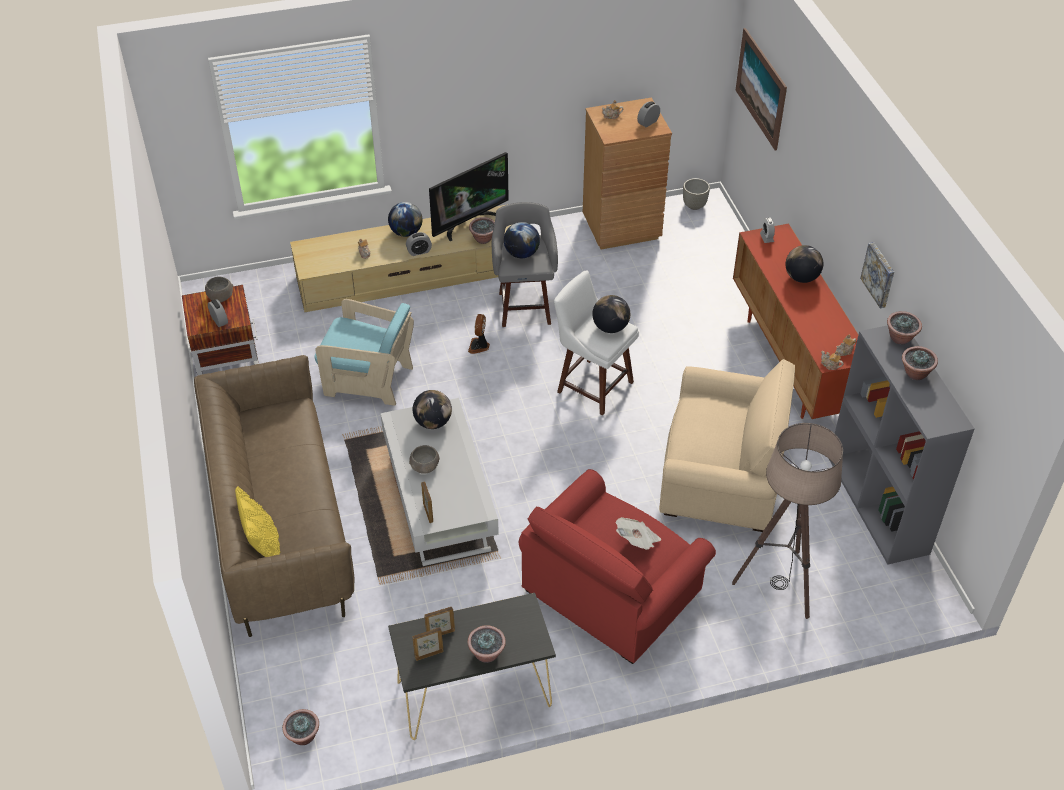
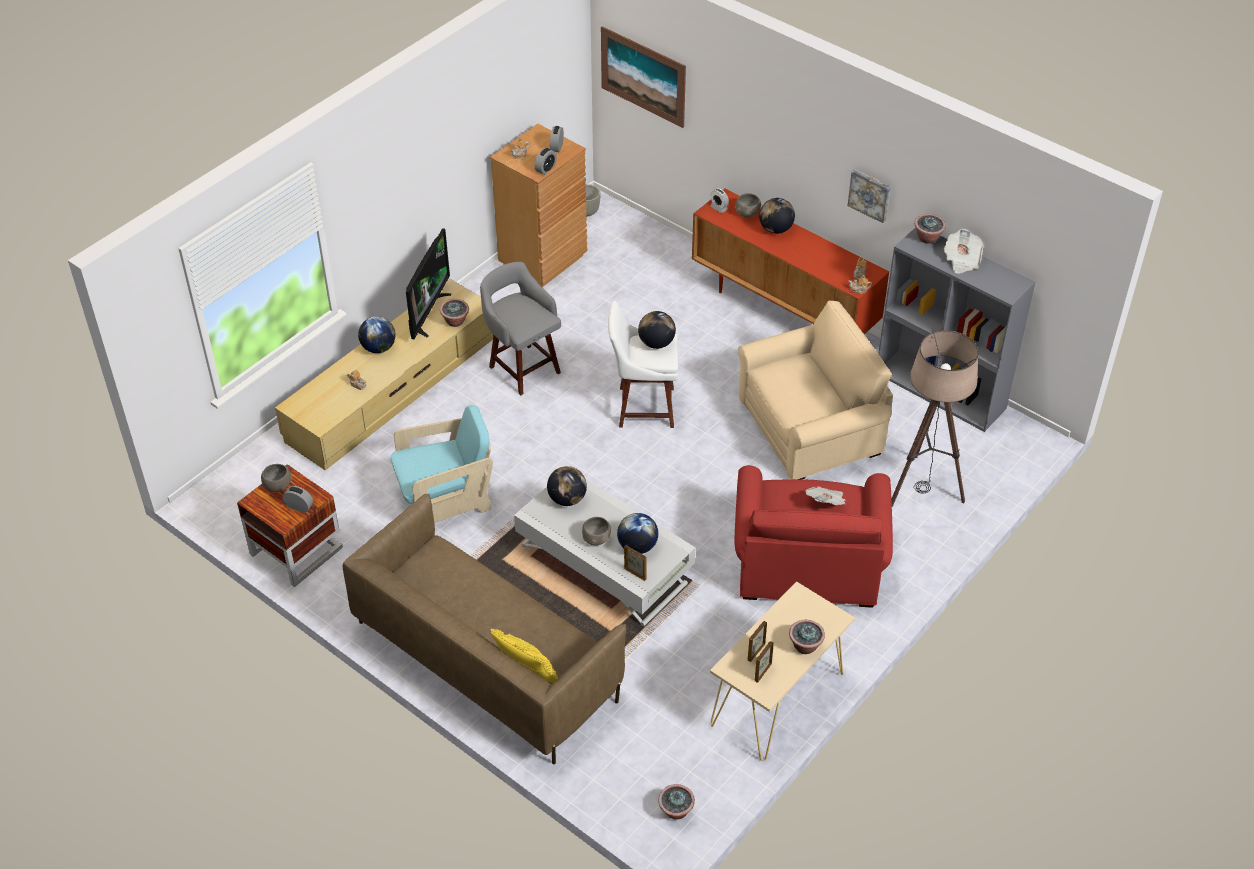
camera: 35 degrees left, 0 degrees up
(419, 251) = (408, 359): alarm clock -> alarm clock (545, 169)
(473, 694) = (777, 699): black console table -> beige console table
(479, 346) = (516, 422): fan -> none
(521, 254) = (521, 316): globe -> globe (637, 546)
(788, 253) = (747, 213): none -> grey bowl
(915, 374) = (961, 260): potted plant -> newspaper

